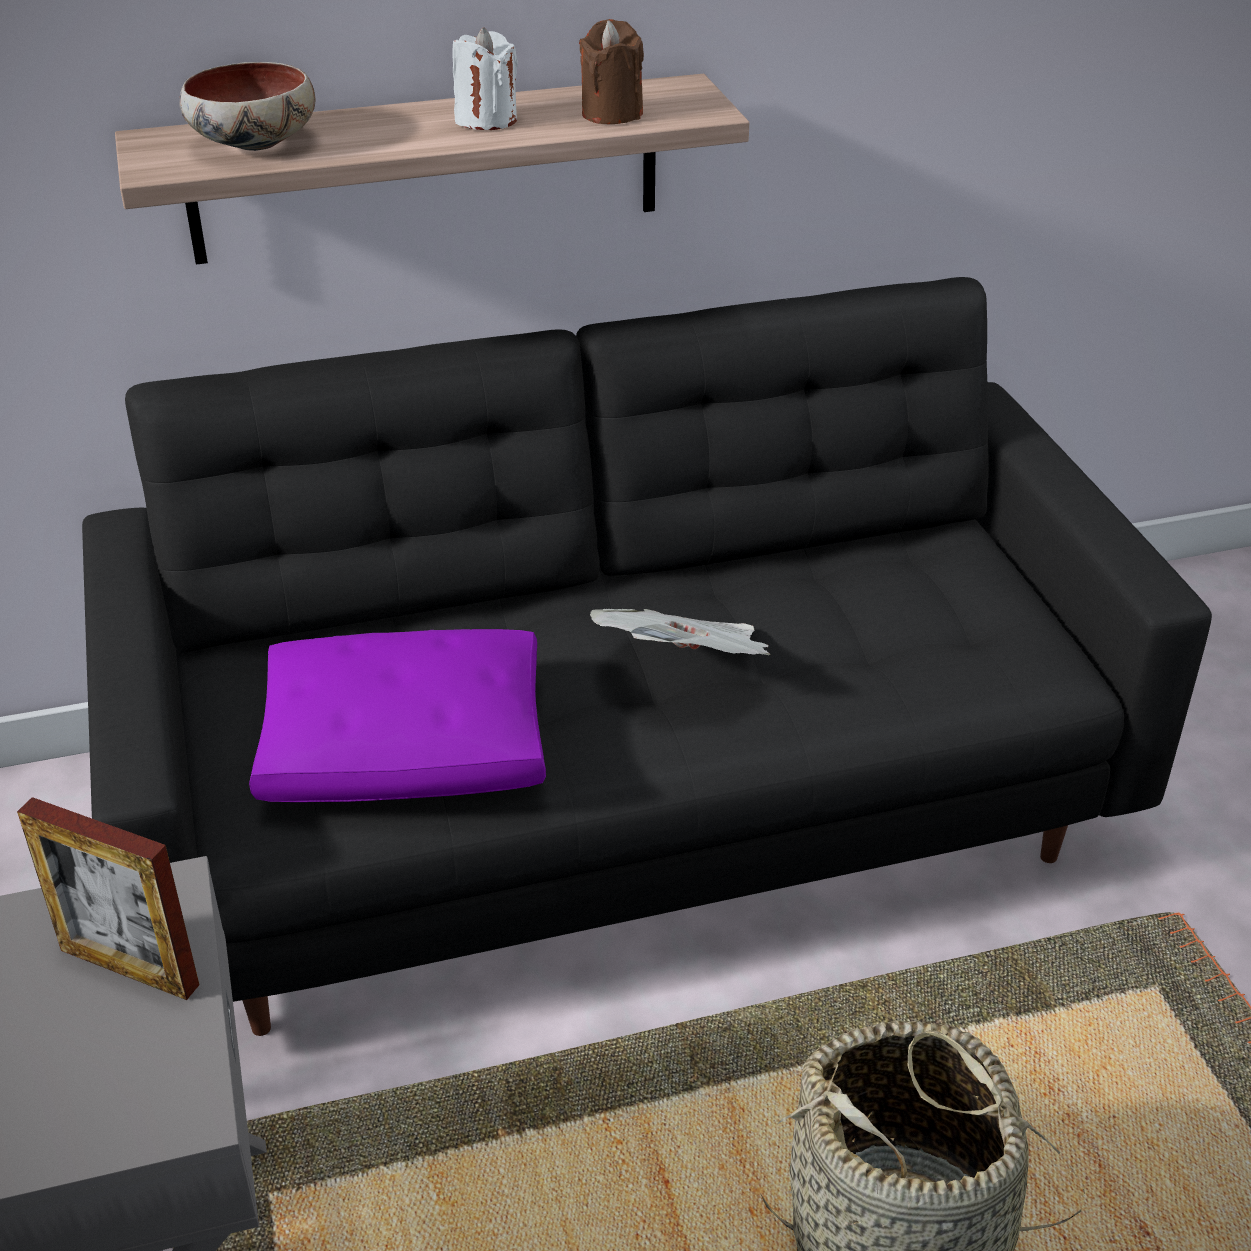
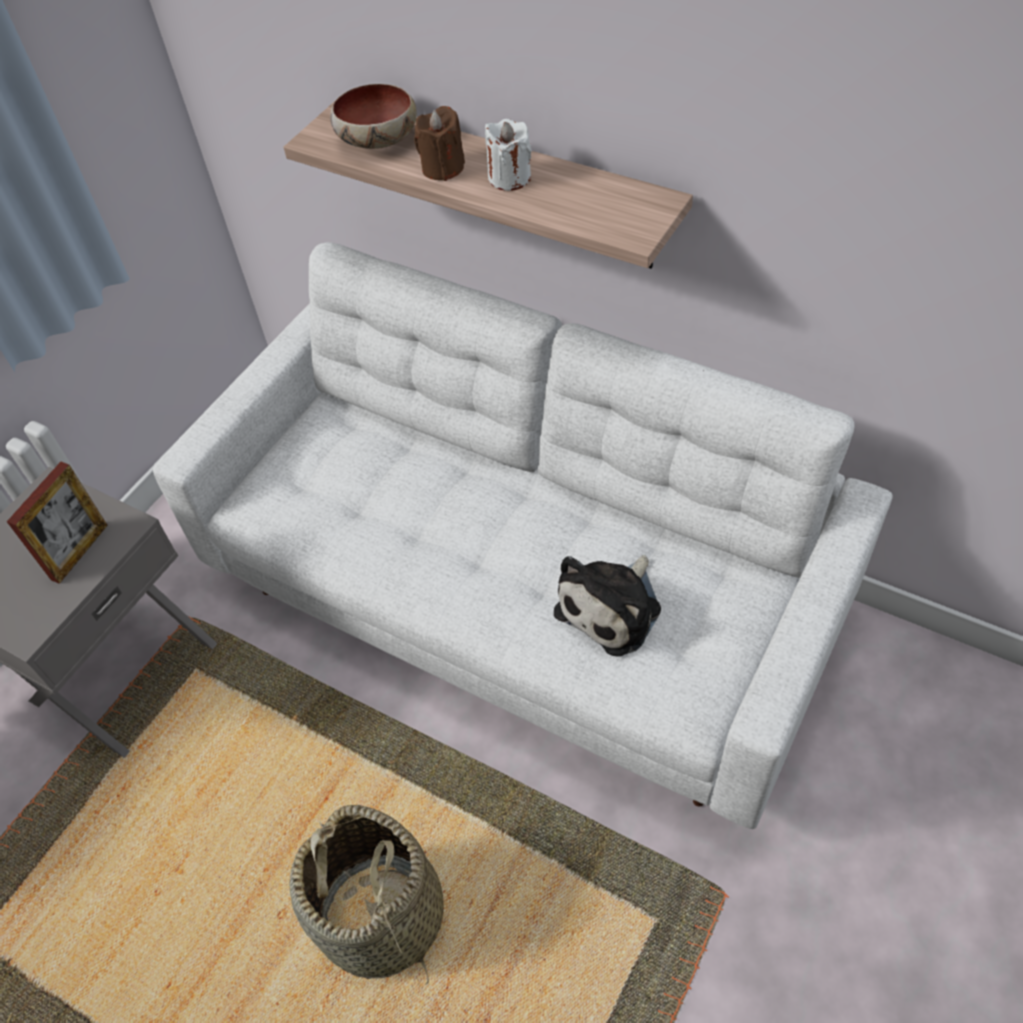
camera: 50 degrees right, 15 degrees up
(129, 967) = (79, 552): picture frame -> picture frame turned 135 degrees counterclockwise
(408, 747) = (341, 511): purple pillow -> none
(612, 113) = (581, 207): brown candle -> brown candle (443, 168)
(629, 808) = (524, 600): black sofa -> white sofa
(687, 668) = (505, 560): newspaper -> none
(858, 640) = (613, 608): none -> plush toy

